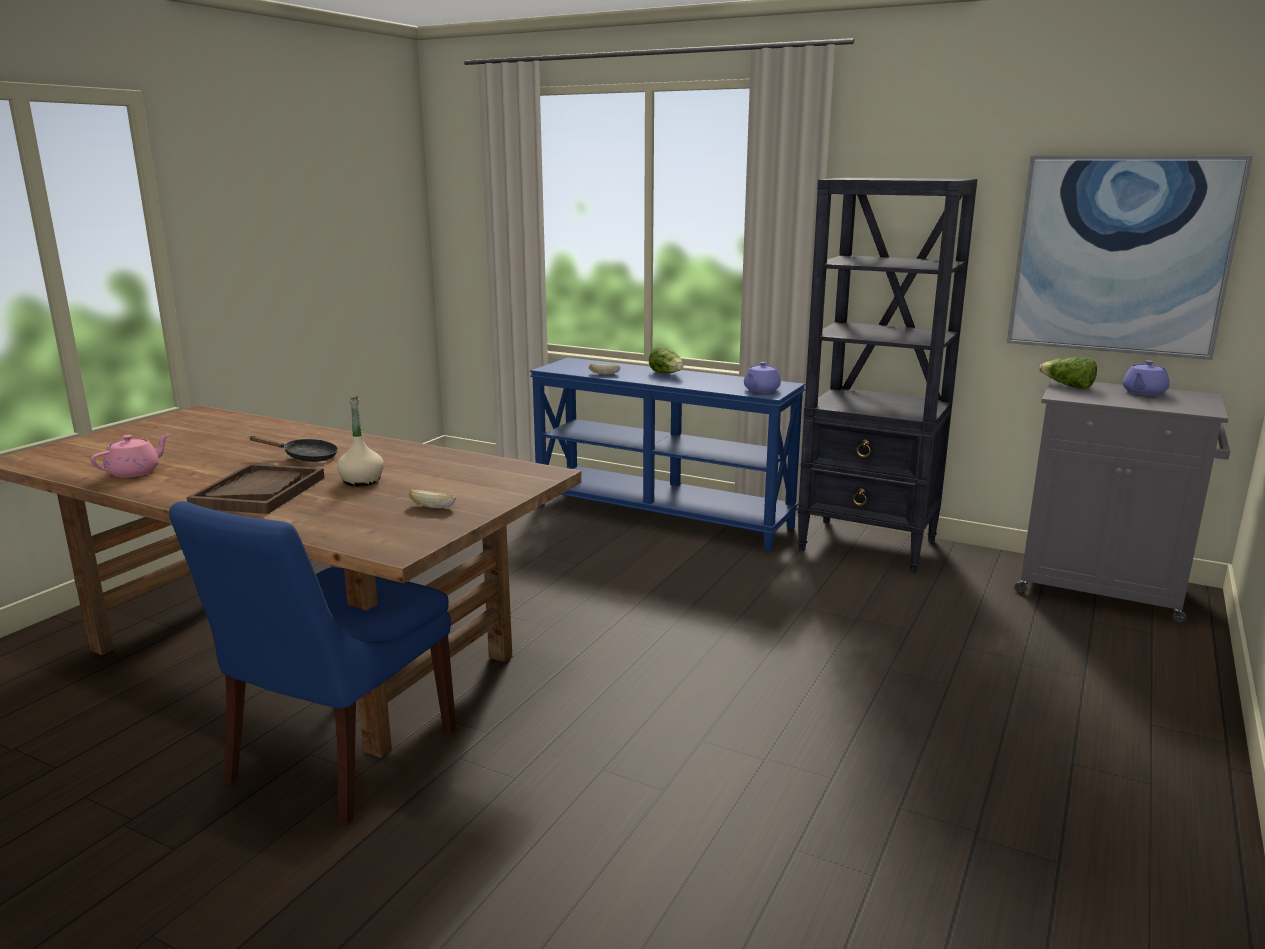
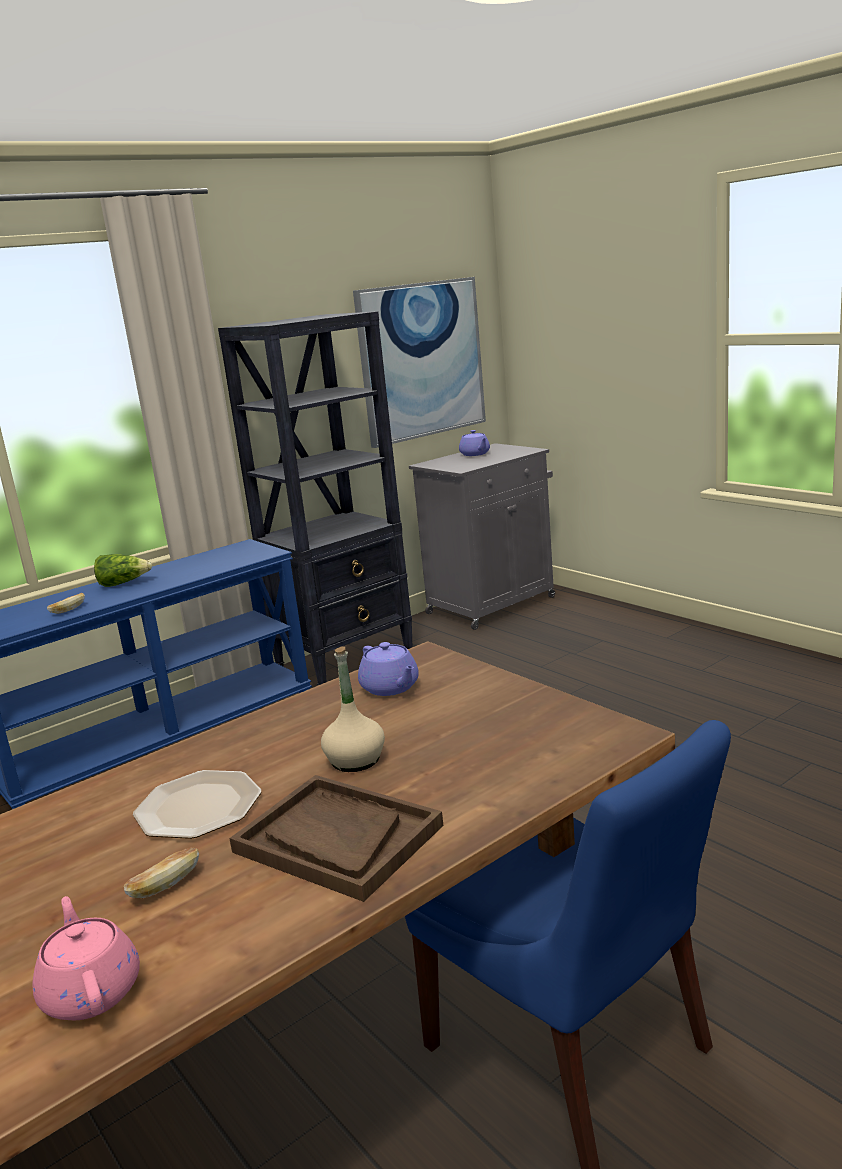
camera: 65 degrees left, 0 degrees up
(305, 457) = (199, 807): black frying pan -> plate
(432, 507) = (492, 716): bread -> bread (165, 886)
(761, 390) = (250, 554): purple teapot -> purple teapot (390, 688)
(1067, 386) = (438, 465): lettuce -> none

